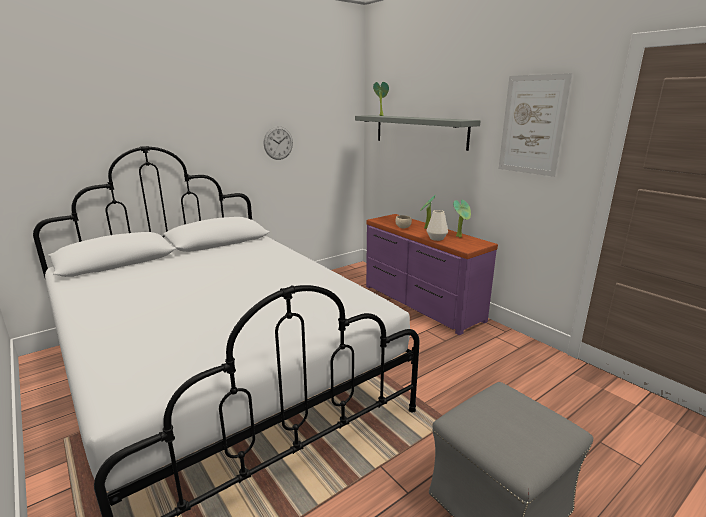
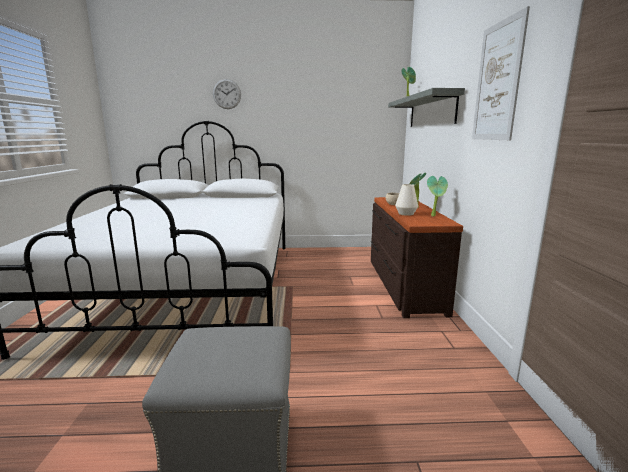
camera: 35 degrees right, 5 degrees down
(278, 143) = (314, 125): wall clock -> wall clock (227, 94)
(420, 303) = (403, 285): purple dresser -> brown dresser

